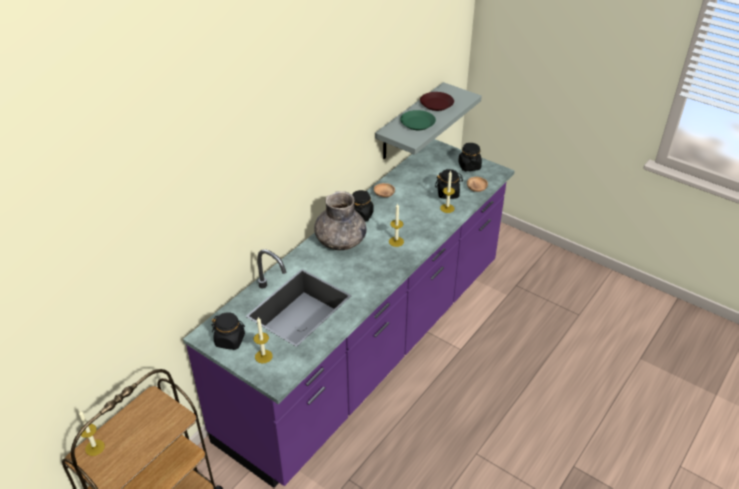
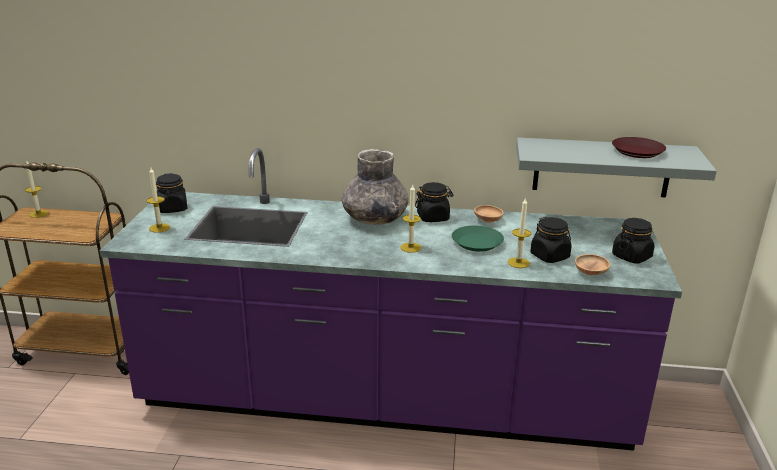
camera: 60 degrees right, 15 degrees down
(417, 123) = (574, 151): green plate -> green plate (476, 243)

